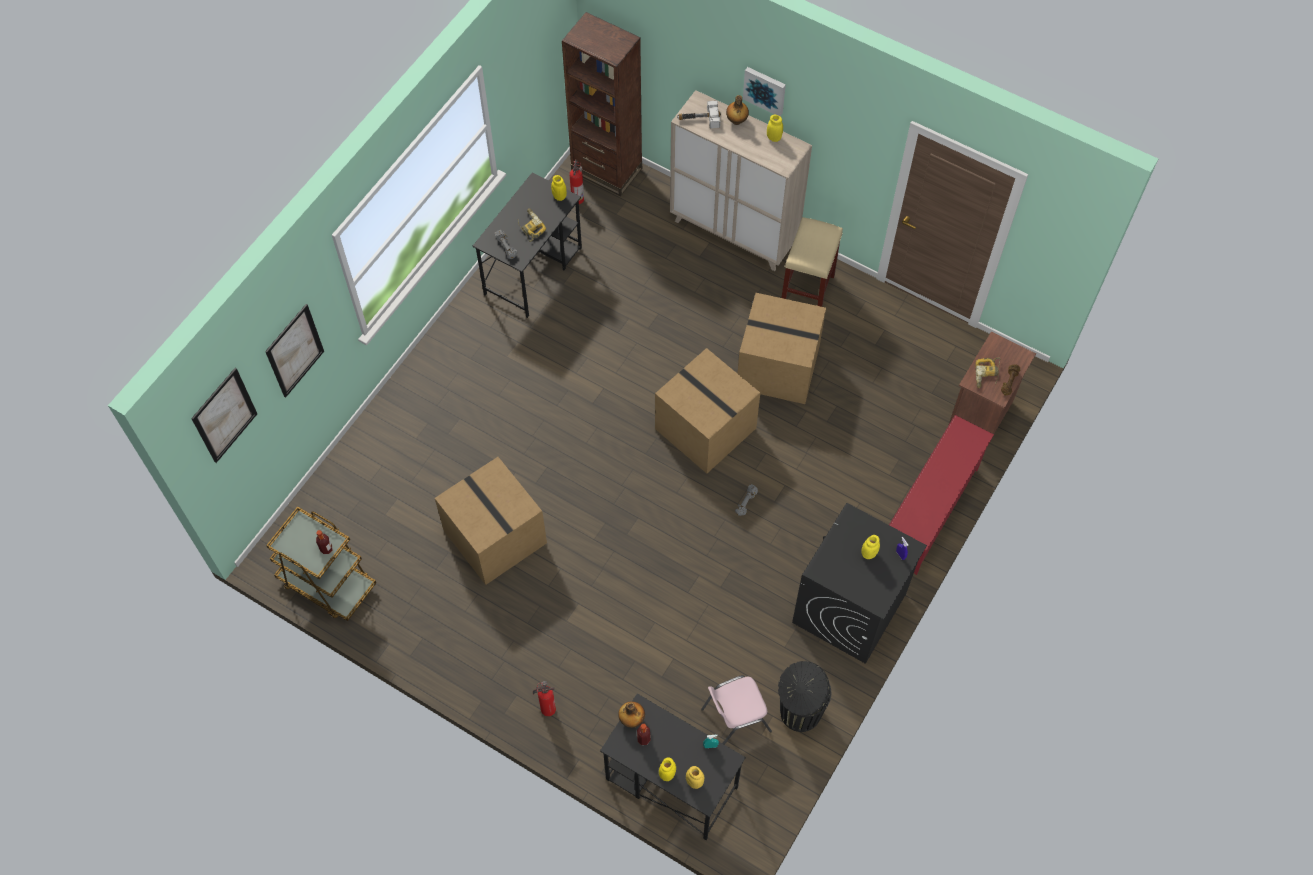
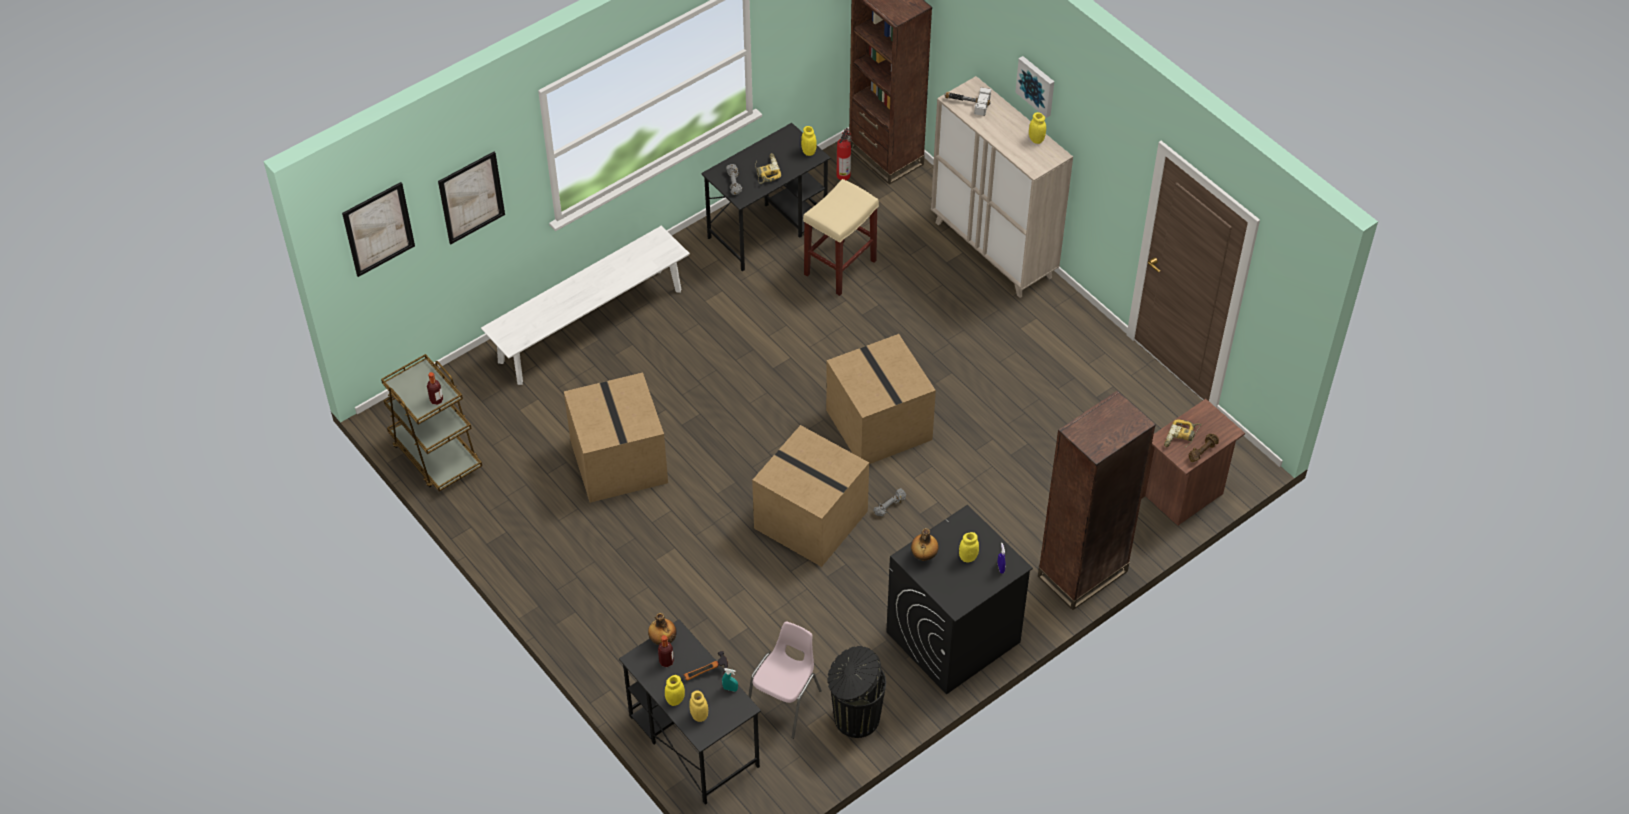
camera: 20 degrees right, 10 degrees down
(415, 412) = (590, 325): none -> white bench
(547, 709) = (599, 633): fire extinguisher -> none
(684, 739) = (707, 674): none -> hammer
(735, 719) = (785, 703): pink chair -> pink chair turned 120 degrees clockwise
(736, 121) = (1004, 114): bottle -> bottle (923, 556)
(776, 367) = (980, 389): cardboard box -> cardboard box (809, 520)
(807, 292) = (1045, 327): beige stool -> beige stool (840, 268)
(930, 512) = (1082, 573): red shoe rack -> brown bookcase

